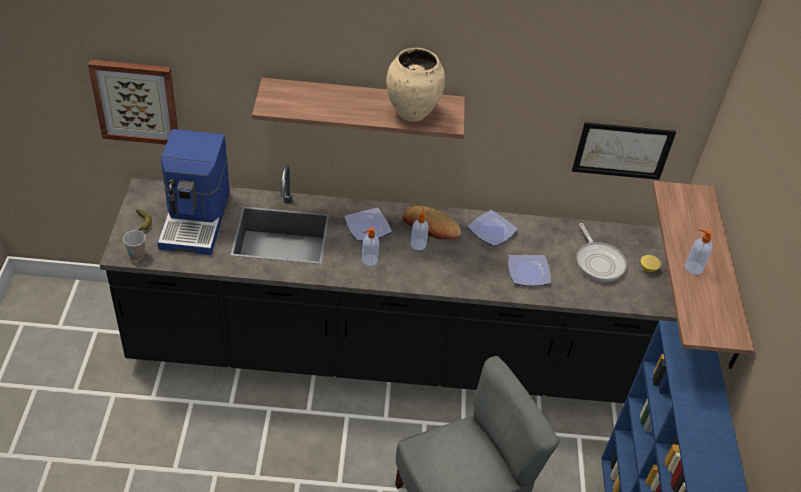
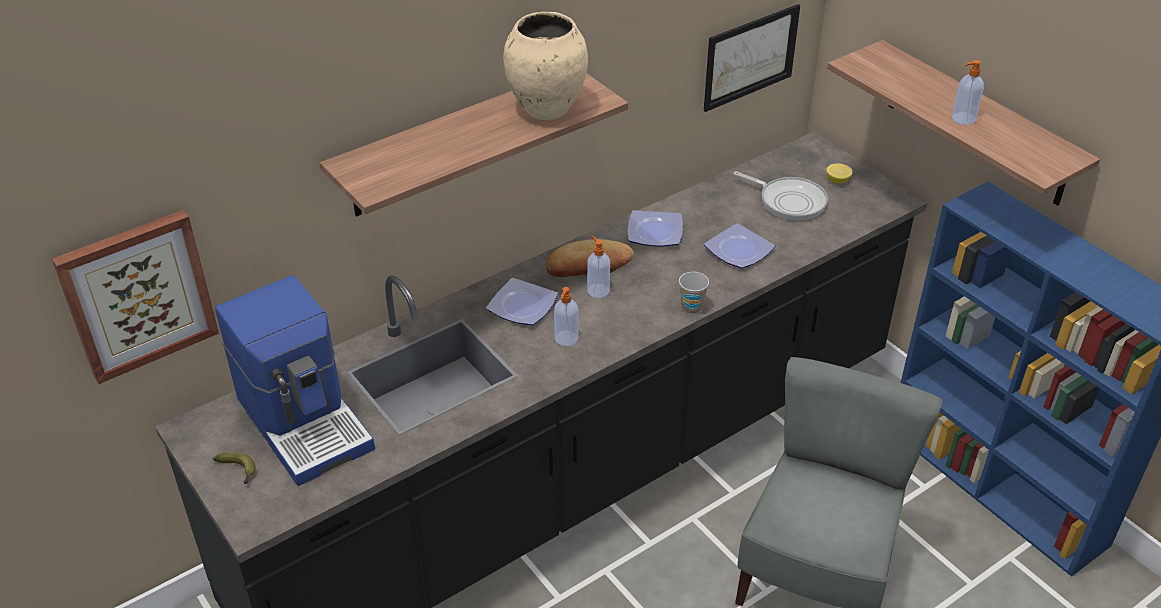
camera: 35 degrees left, 5 degrees down
(137, 255) = (277, 511): cup -> cup (691, 307)

